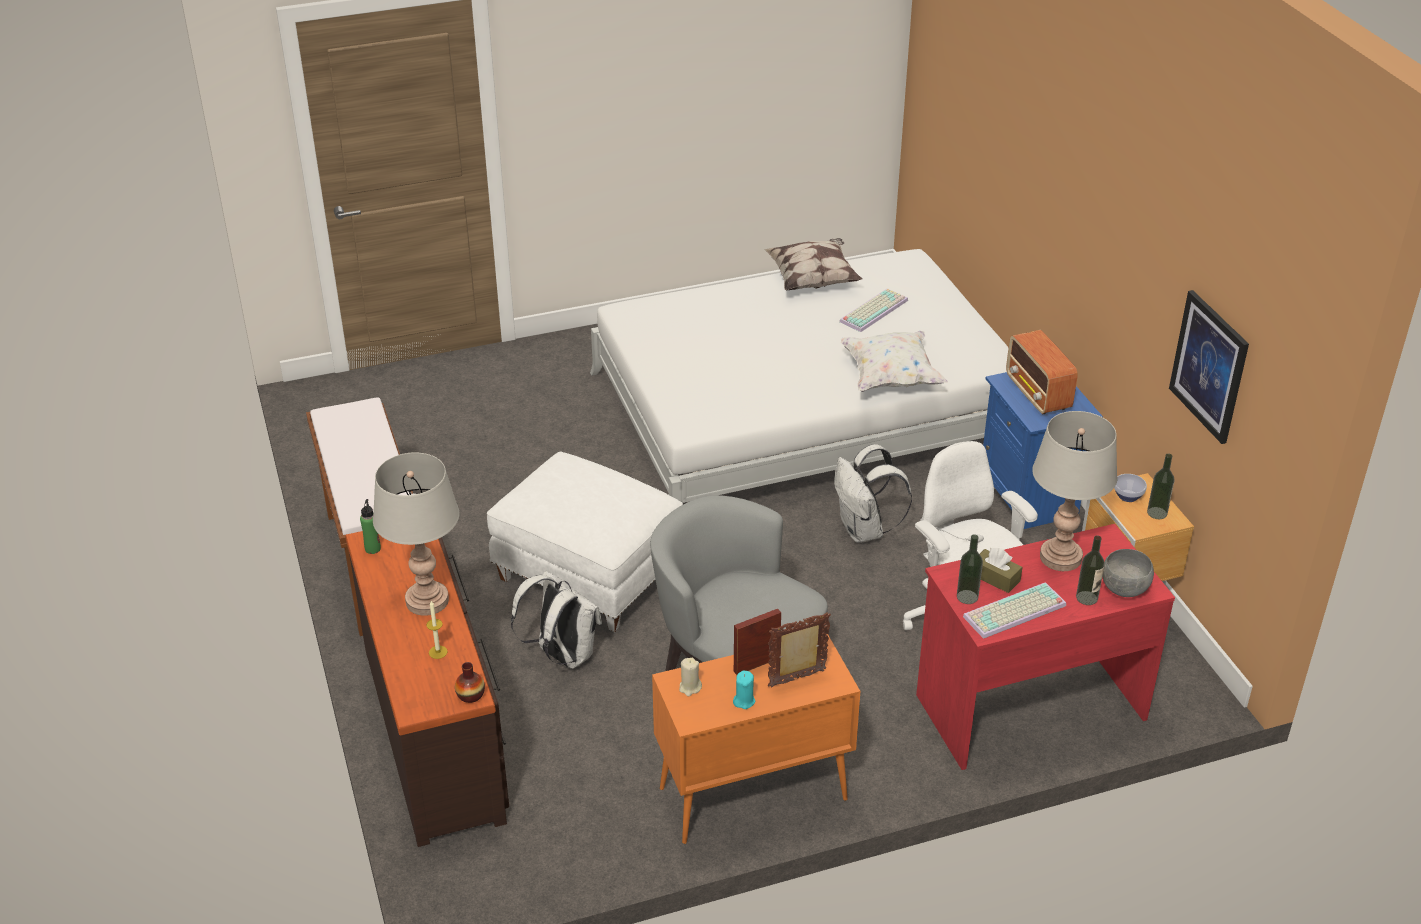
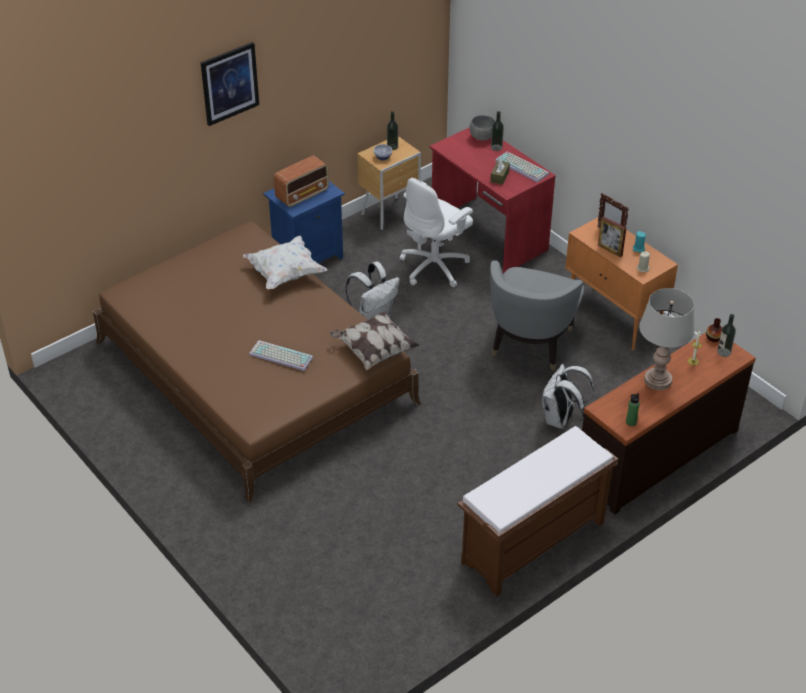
camera: 110 degrees left, 5 degrees up
(586, 575) = (483, 431): white ottoman -> none
(804, 412) = (255, 372): white bed -> brown bed
(813, 280) = (169, 334): pillow -> pillow (374, 350)
(873, 310) = (204, 296): keyboard -> keyboard (280, 356)
(967, 597) = (521, 183): bottle -> bottle (724, 352)
(1061, 557) = (469, 158): grey table lamp -> none
(1209, 366) = (378, 58): picture -> picture (229, 83)

